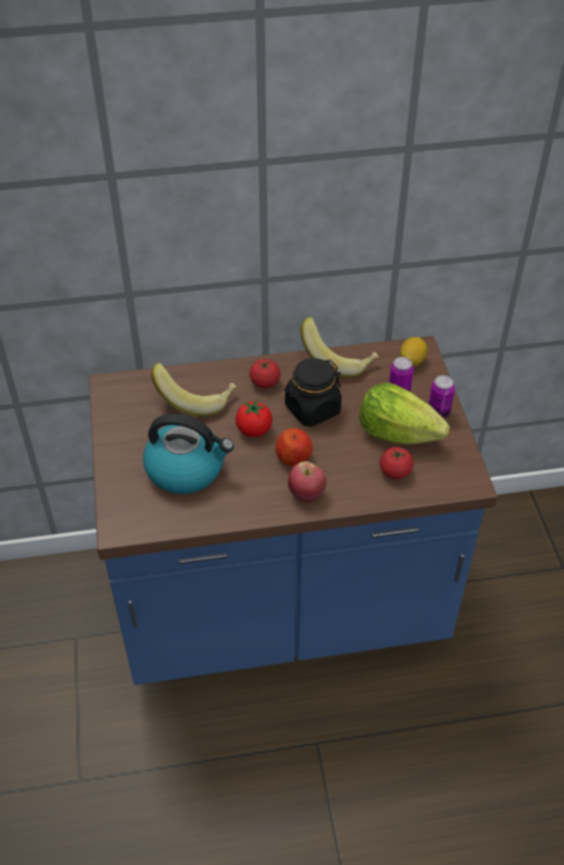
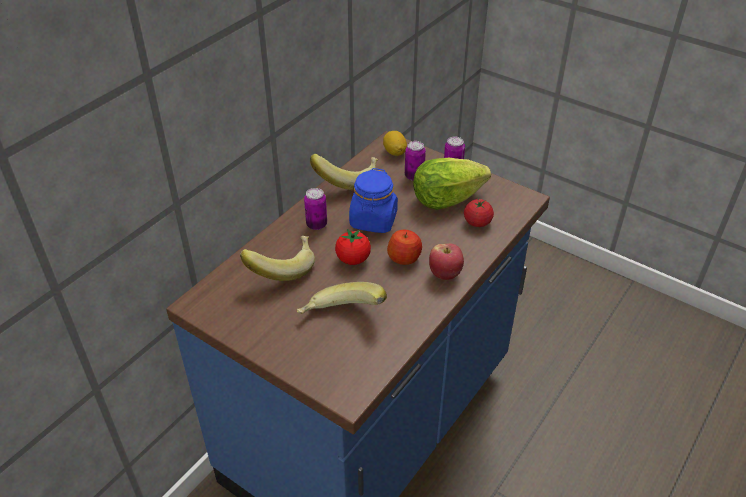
camera: 45 degrees left, 5 degrees down
(187, 469) = (341, 318): kettle -> banana
(265, 382) = (316, 224): tomato -> can
(312, 409) = (373, 220): black jar -> blue jar

